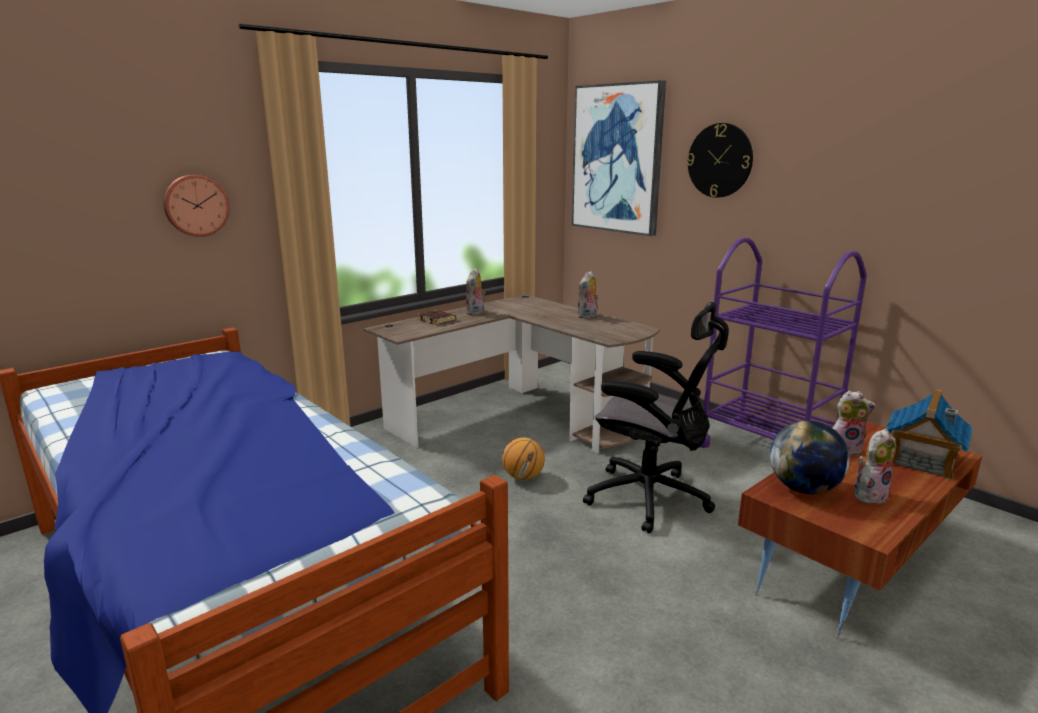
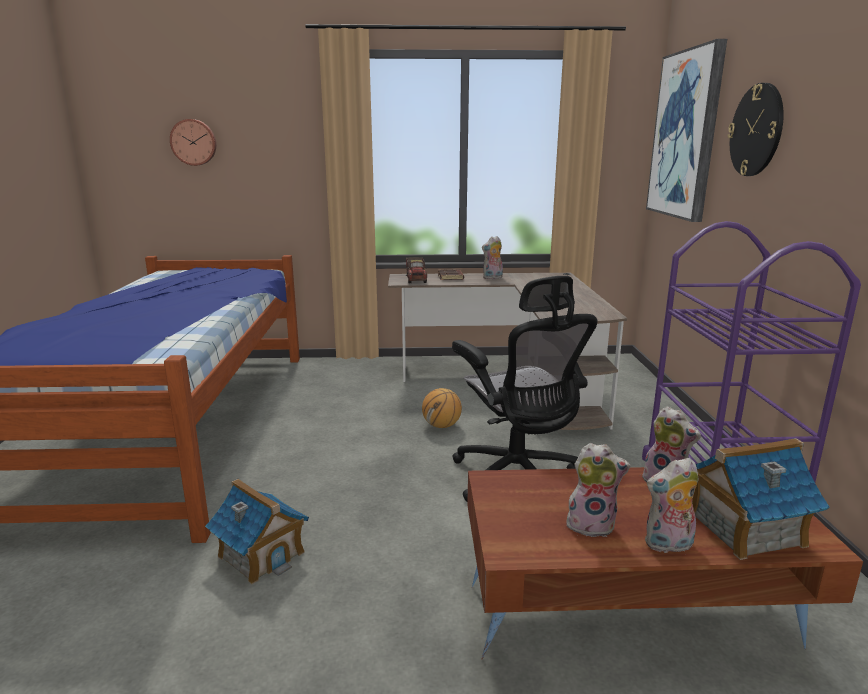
camera: 40 degrees right, 0 degrees up
(196, 205) = (274, 162): wall clock -> wall clock (194, 142)
(410, 328) = (416, 279): none -> toy truck
(576, 668) = (261, 554): none -> toy house
(587, 316) = (581, 296): plush toy -> plush toy (668, 545)
(804, 489) = (533, 491): globe -> none

